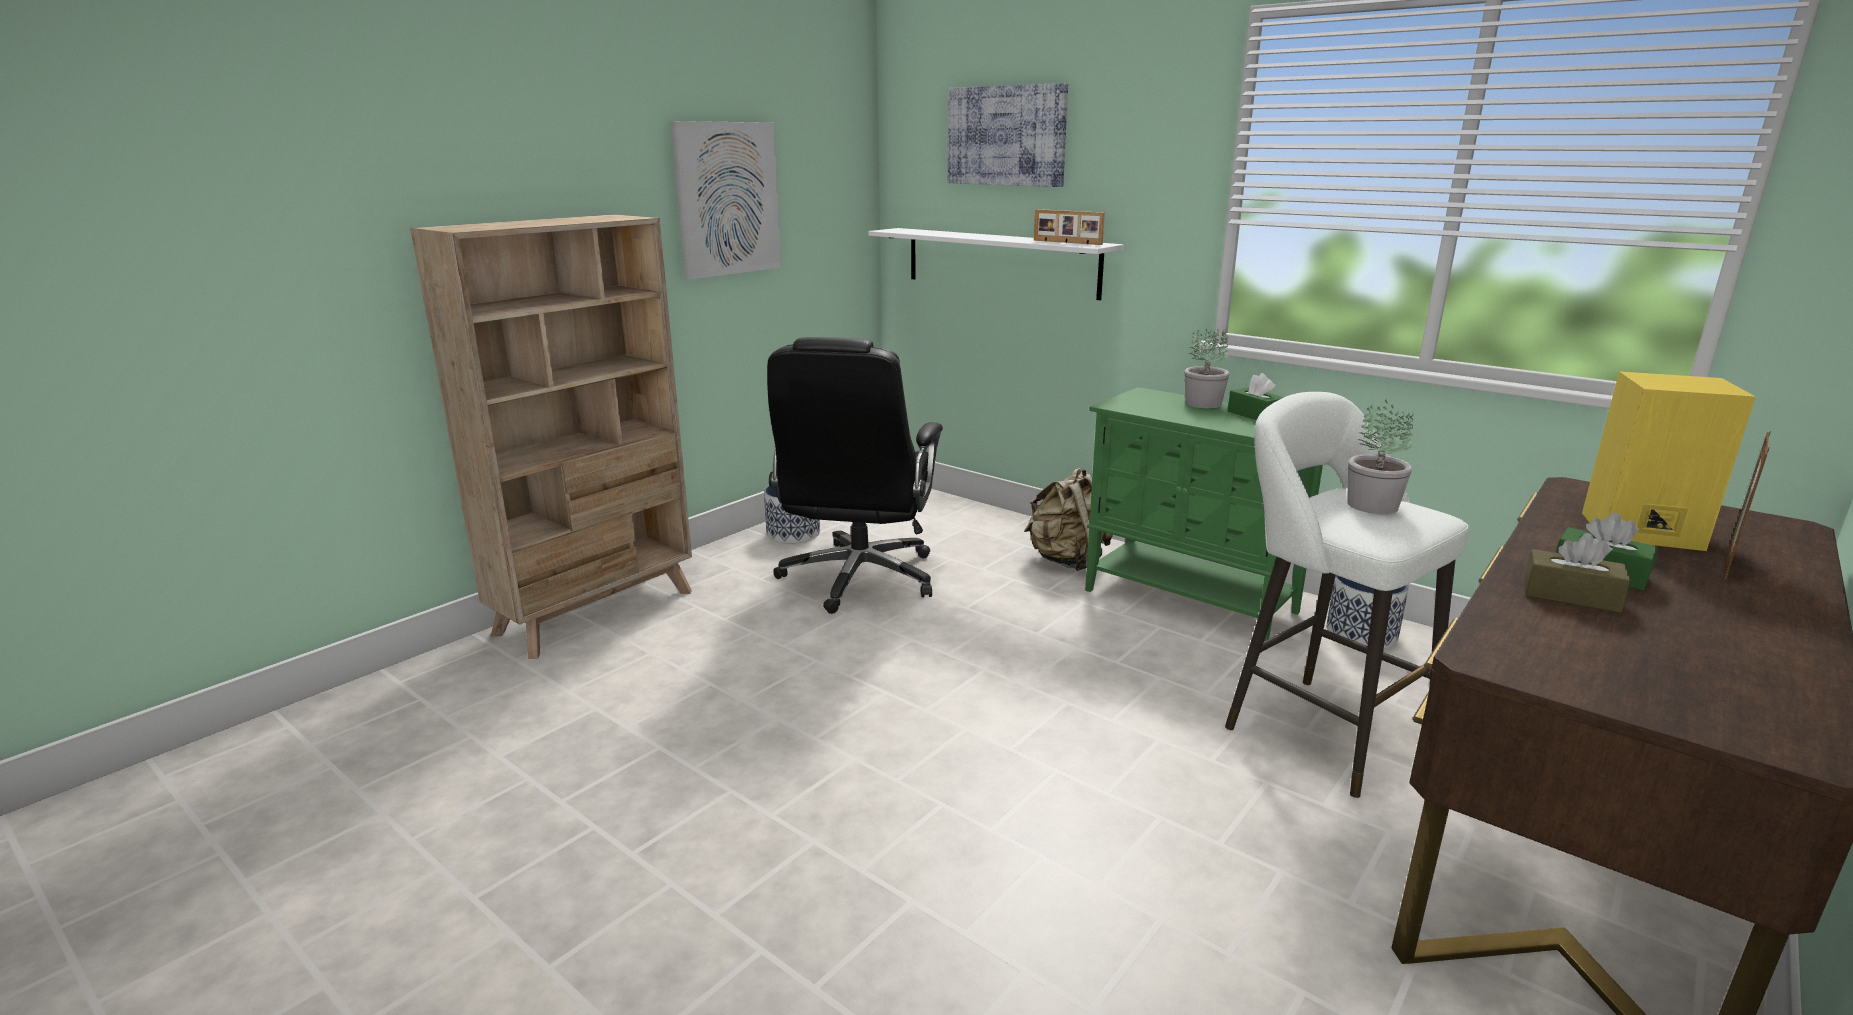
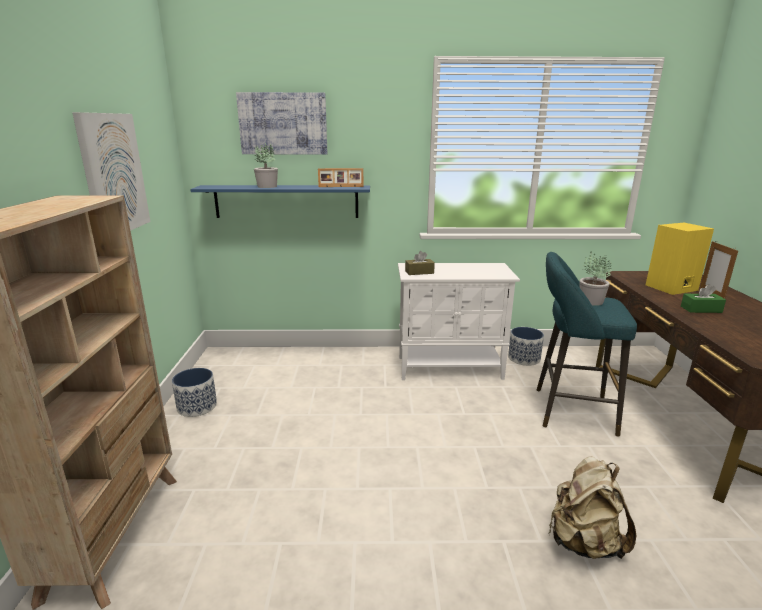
camera: 40 degrees left, 0 degrees up
(858, 579) = (279, 421): black office chair -> none
(1000, 262) = (286, 201): white shelf -> blue shelf
(1066, 560) = (372, 366): beige backpack -> beige backpack (583, 542)
(1191, 601) = (450, 368): green cabinet -> white cabinet
(1204, 404) = (443, 266): potted plant -> potted plant (267, 186)
(1255, 415) = (473, 267): green tissue box -> none
(1317, 728) = (568, 410): white stool -> turquoise stool
(1570, 596) = (716, 322): brown tissue box -> brown tissue box (419, 272)

